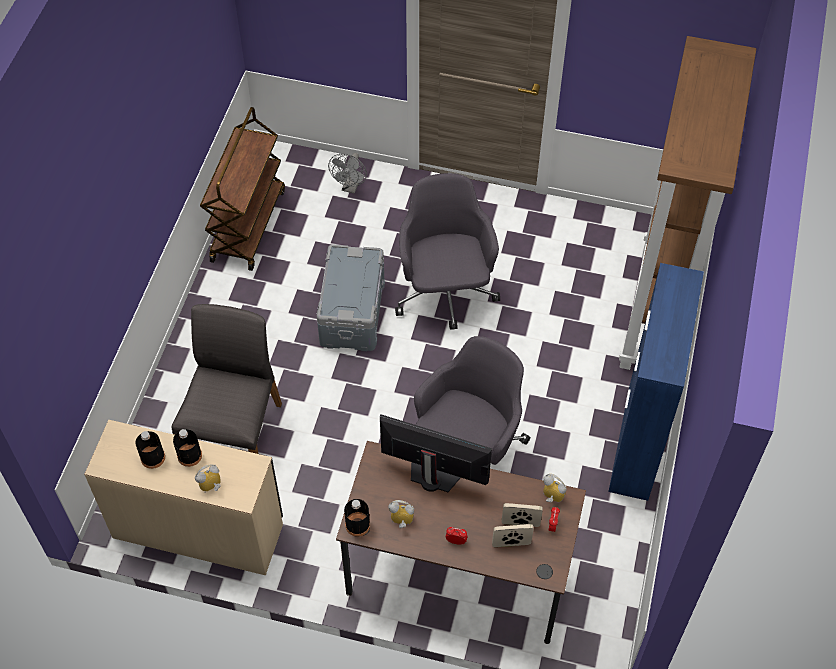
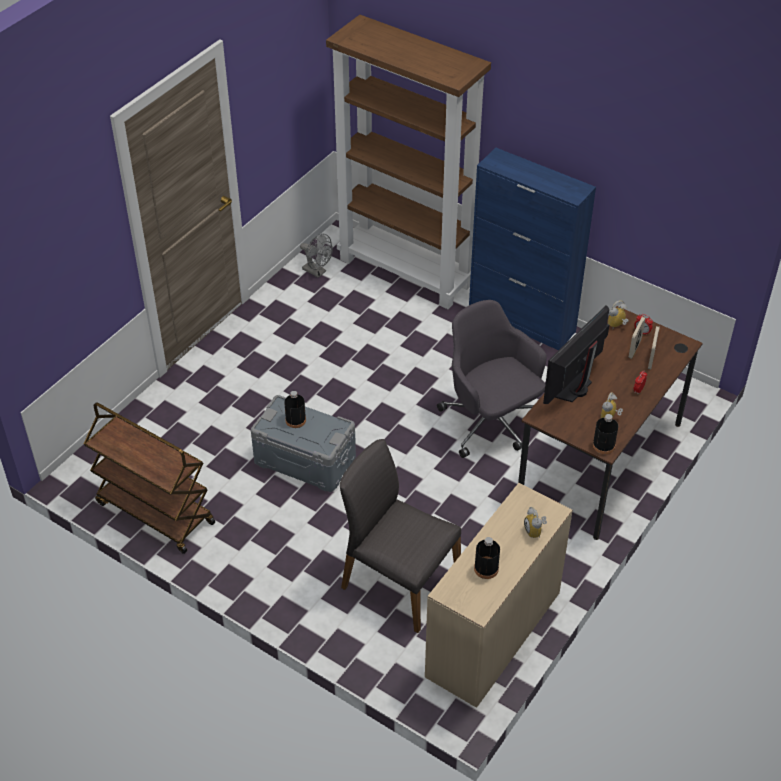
camera: 70 degrees left, 10 degrees down
(189, 455) = (494, 540): black bottle -> black bottle (295, 420)
(350, 187) = (157, 423): grey fan -> grey fan (317, 272)
(445, 292) = (317, 391): grey office chair -> none

